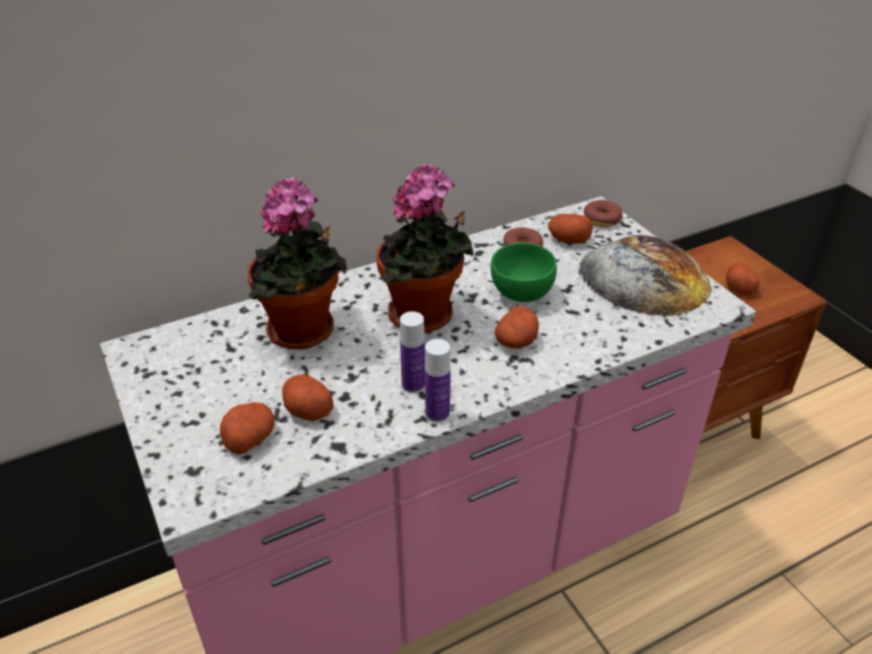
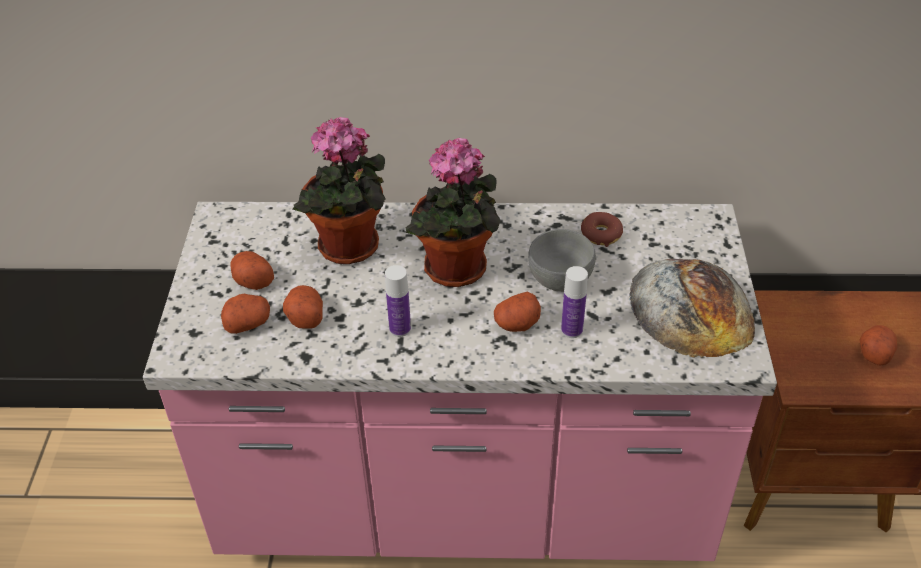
camera: 30 degrees right, 5 degrees up
(437, 413) = (399, 361): bottle -> bottle (572, 330)
(522, 293) = (561, 280): green bowl -> grey bowl
(568, 239) = (653, 240): potato -> potato (252, 280)
(601, 219) = (707, 230): donut -> none

